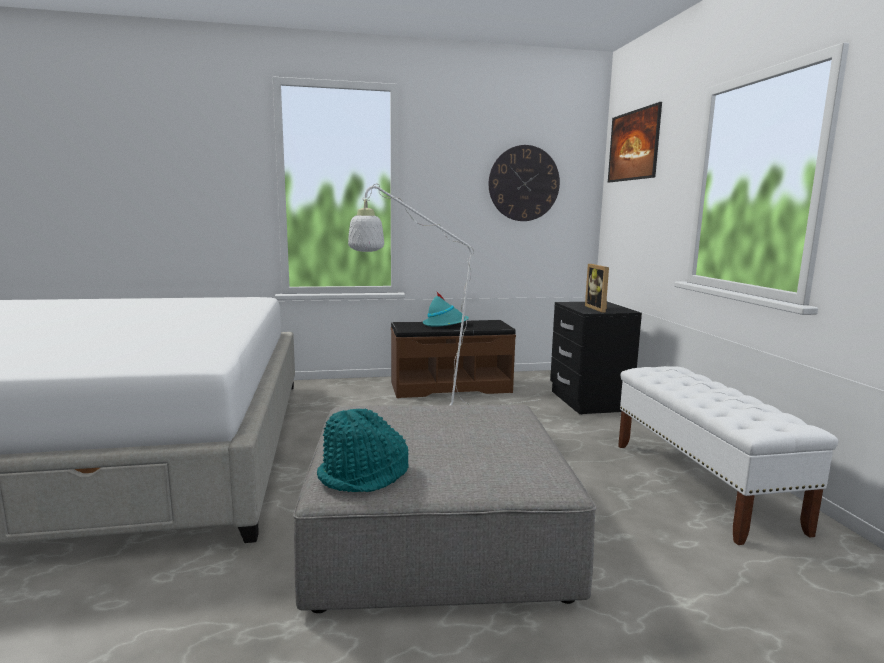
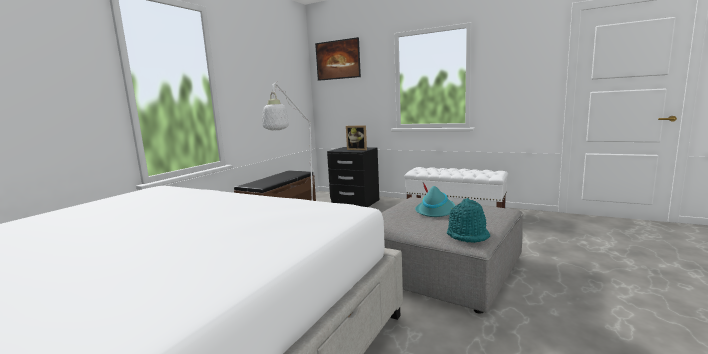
camera: 50 degrees left, 0 degrees up
(445, 324) = (273, 179): turquoise hat -> turquoise hat (435, 211)
(524, 183) = (279, 81): wall clock -> none

